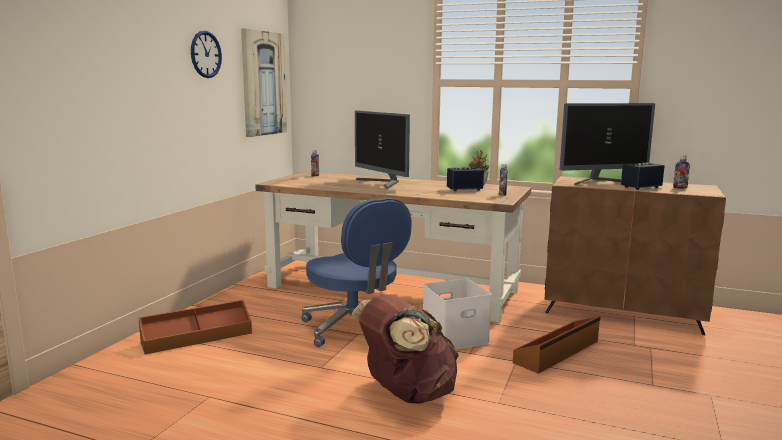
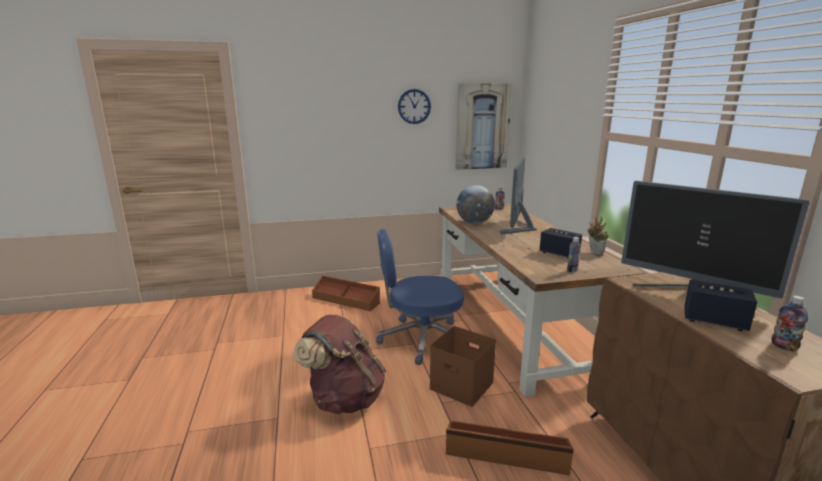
camera: 55 degrees right, 5 degrees up
(338, 187) = (474, 223): none -> globe
(355, 328) = (420, 339): blue office chair -> blue office chair turned 60 degrees clockwise
(455, 337) = (463, 385): white storage box -> brown storage box

